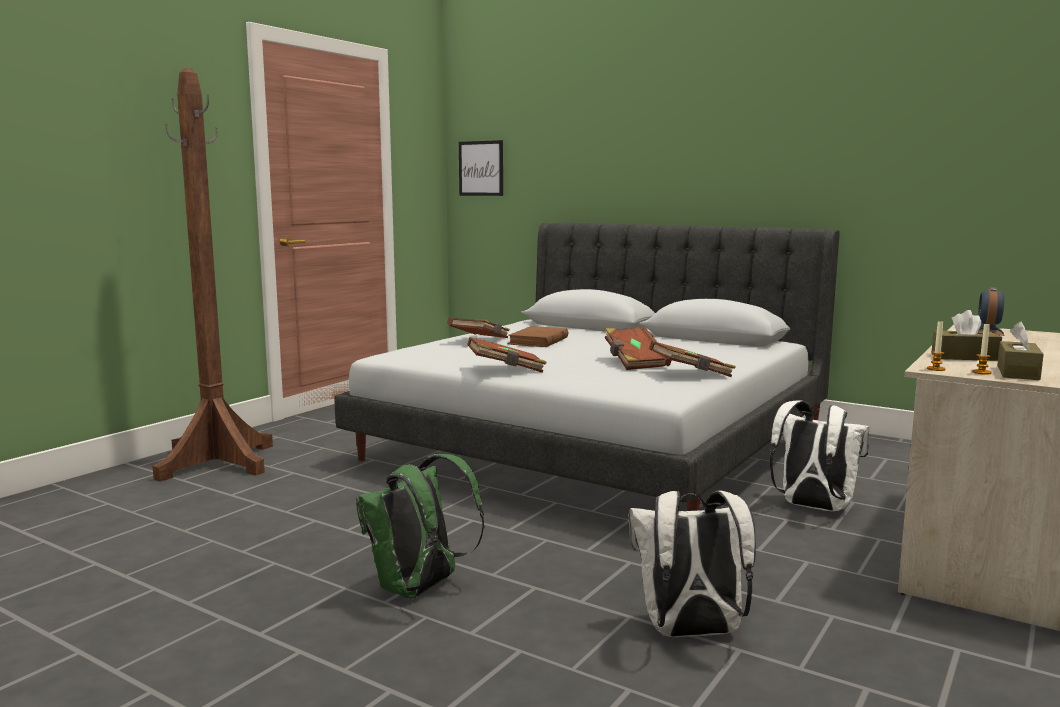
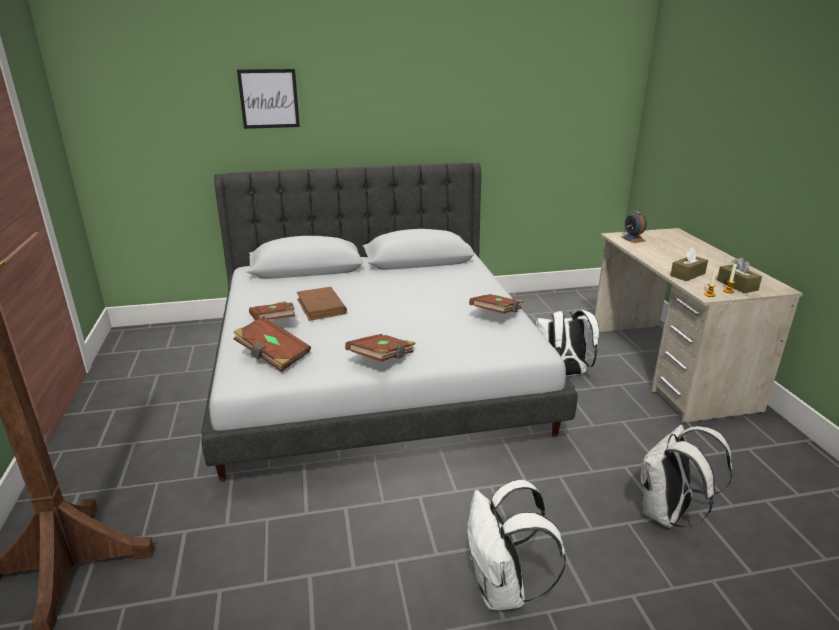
camera: 45 degrees left, 15 degrees up
(419, 589) = (502, 590): green backpack -> white backpack
(481, 168) = (112, 119): picture -> picture (269, 98)
(634, 362) = (439, 312): brown book -> brown book (273, 355)

